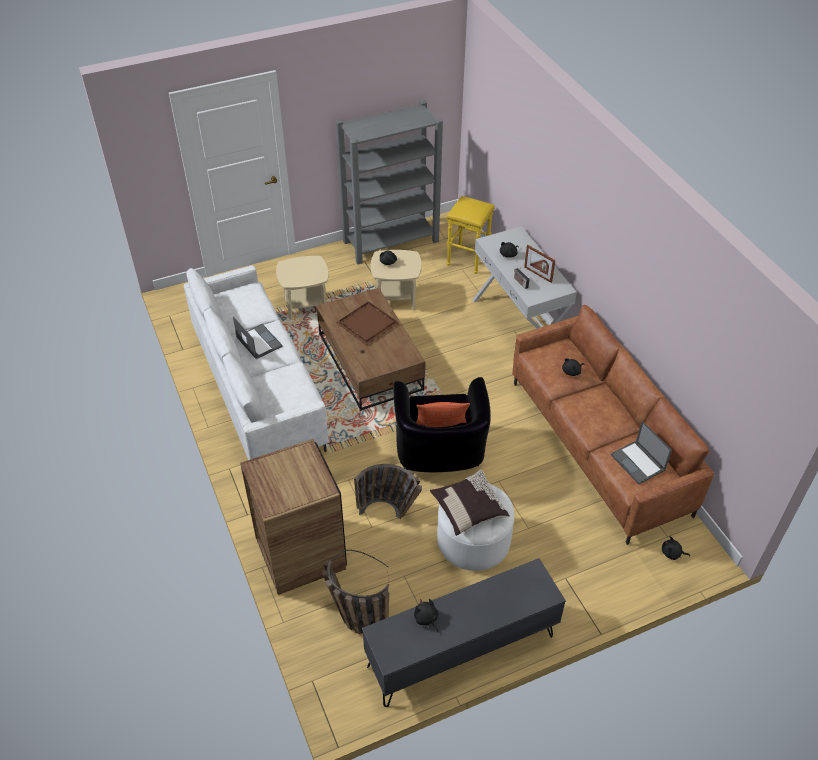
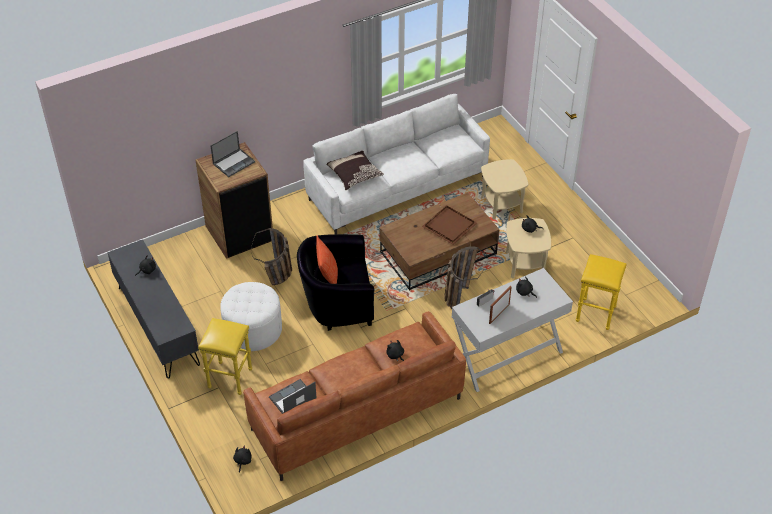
camera: 85 degrees right, 0 degrees up
(258, 341) = (405, 158): laptop -> laptop (234, 162)
(354, 615) = (188, 267): basket -> basket (460, 293)
(391, 241) = (608, 254): grey bookcase -> none
(469, 508) = (248, 296): pillow -> pillow (354, 175)
(551, 567) = (229, 378): none -> yellow stool

